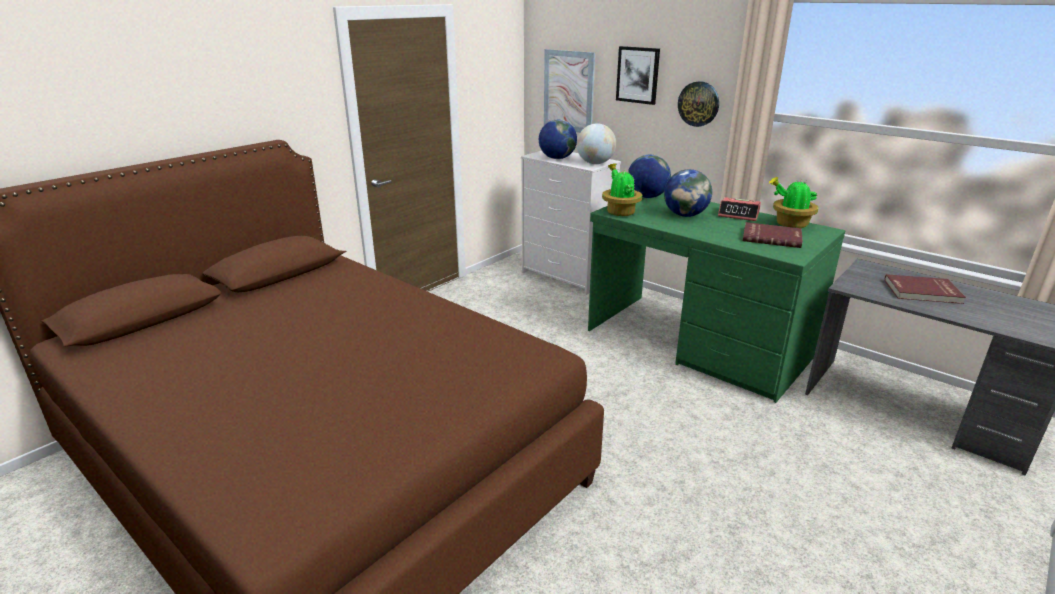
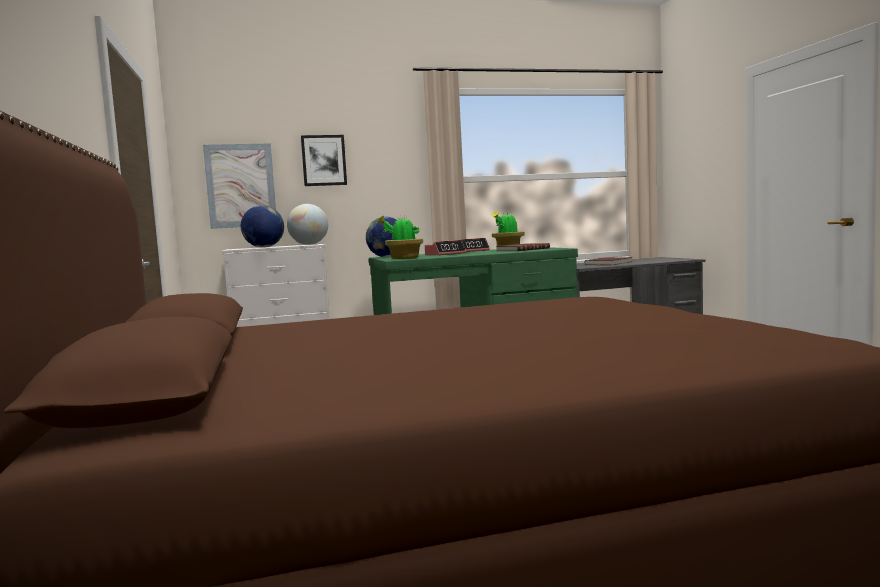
camera: 55 degrees left, 20 degrees down
(685, 215) = (445, 254): globe -> alarm clock
(698, 104) = (389, 178): wall clock -> none

